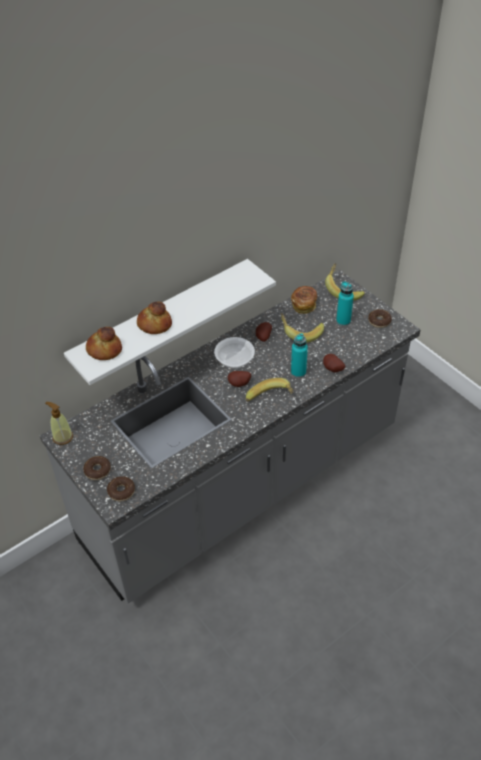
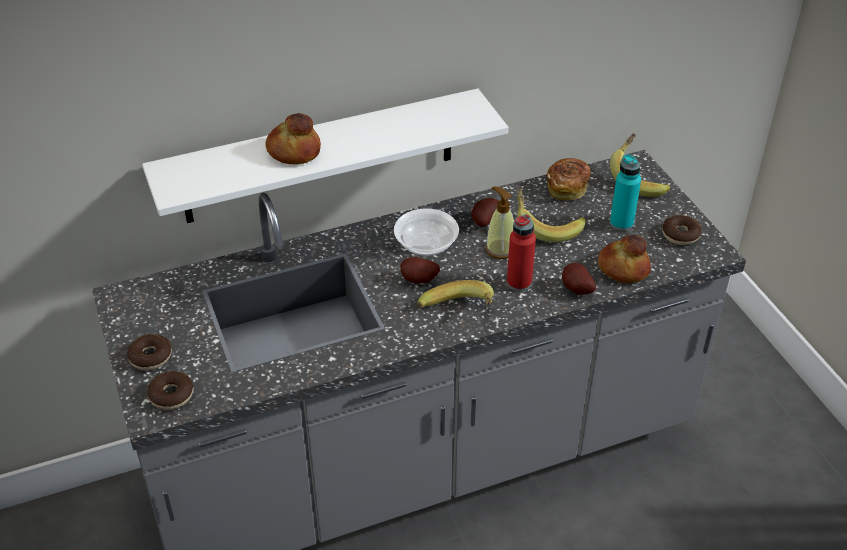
camera: 15 degrees right, 5 degrees down
(62, 437) = (123, 298): soap dispenser -> soap dispenser (500, 249)
(104, 350) = (202, 171): bread -> bread (622, 268)
(298, 372) = (519, 282): turquoise bottle -> red bottle

